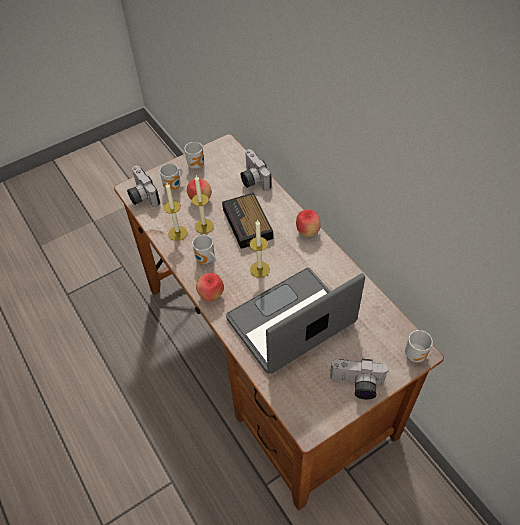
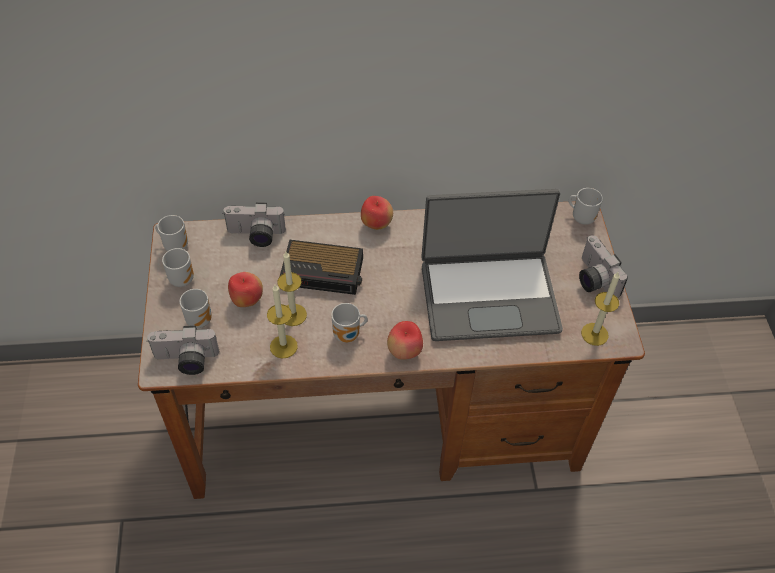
camera: 65 degrees left, 0 degrees up
(219, 150) = (175, 245): none -> mug
(259, 269) = (398, 290): candle -> candle (594, 334)
(291, 323) = (489, 295): laptop -> laptop turned 90 degrees counterclockwise
(356, 385) = (592, 278): camera -> camera turned 120 degrees clockwise

